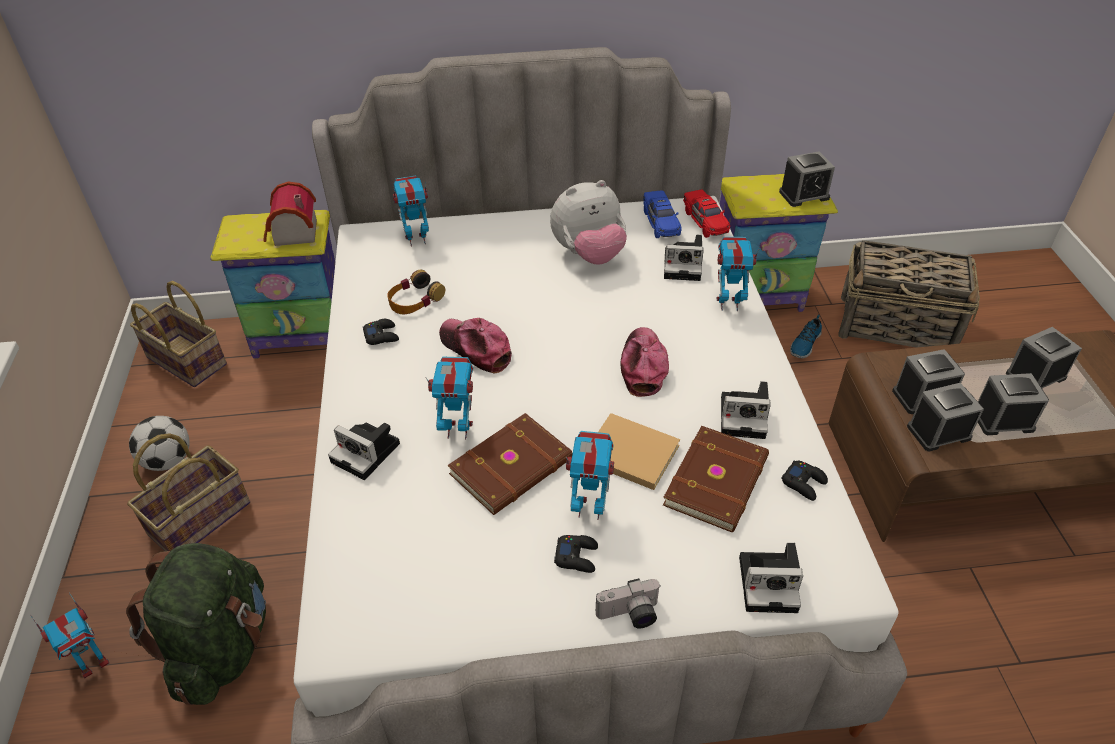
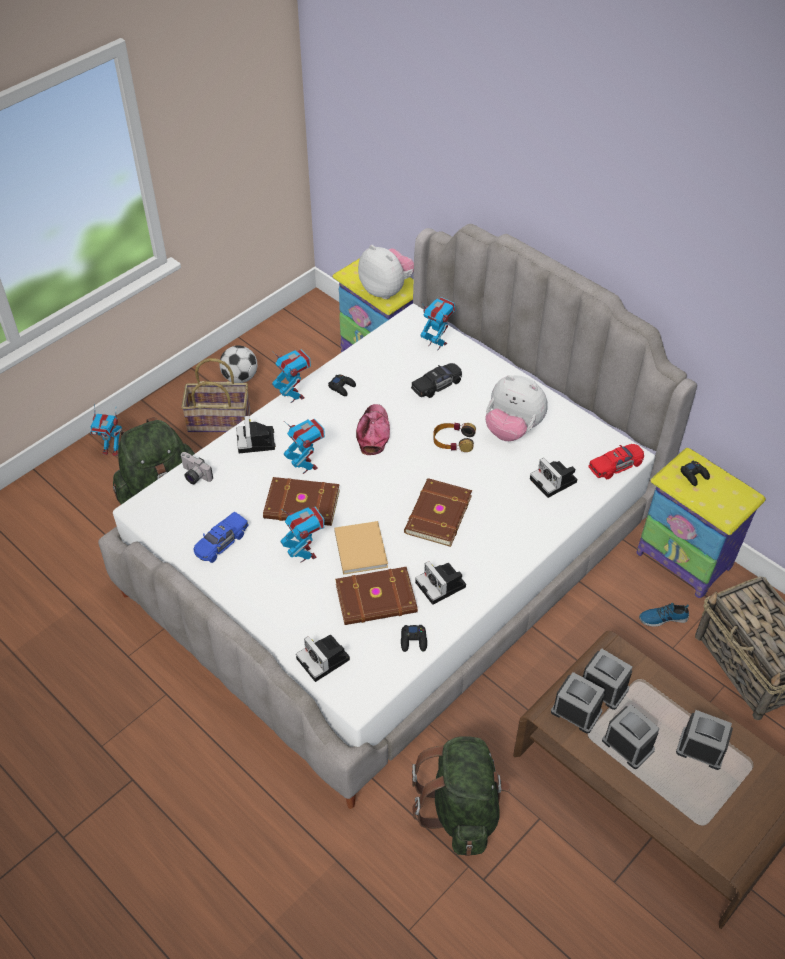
camera: 50 degrees right, 5 degrees up
(185, 362) = (309, 326): basket -> none
(292, 234) = (386, 290): toy house -> plush toy
(415, 300) = (384, 380): headphones -> headphones (453, 441)
(471, 269) = (437, 385): none -> black toy car
(577, 556) = (268, 568): black game controller -> black game controller (694, 475)
(630, 615) = (251, 611): camera -> camera (194, 476)
(643, 366) = (436, 514): cap -> brown book
(661, 223) = (587, 444): blue toy car -> blue toy car (221, 543)
(705, 222) = (615, 466): red toy car -> red toy car turned 150 degrees counterclockwise
(728, 304) = (539, 524): toy robot -> toy robot (294, 396)
(804, 195) = (722, 504): alarm clock -> none
(921, 627) = (461, 809): none -> green backpack

